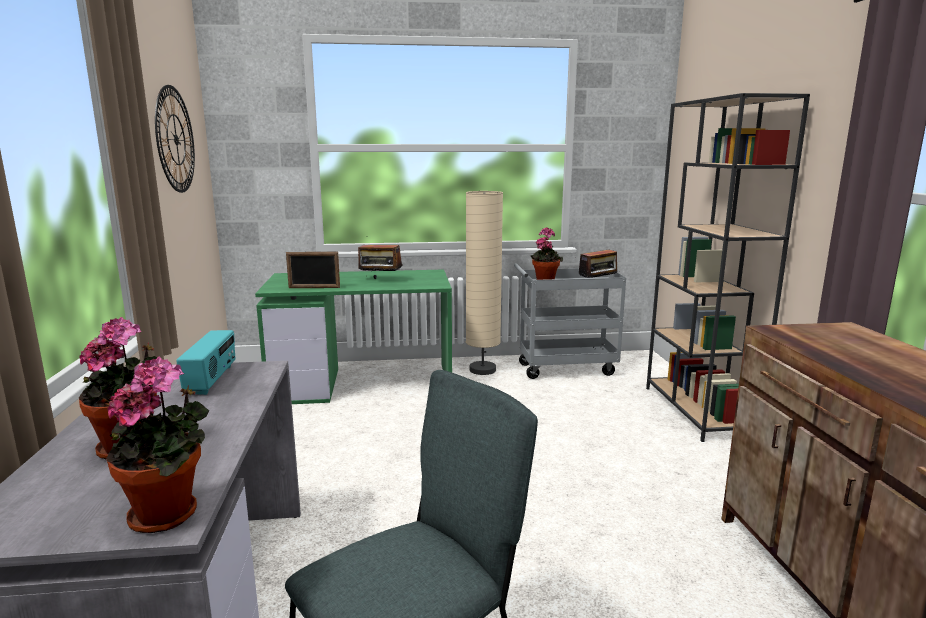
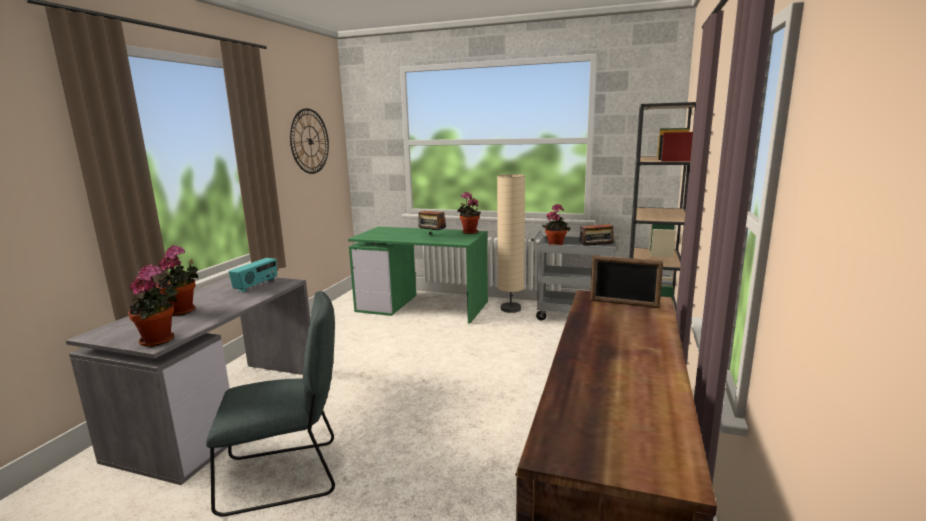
camera: 25 degrees right, 0 degrees up
(314, 288) = (385, 238): picture frame -> picture frame (624, 304)
(423, 272) = (468, 232): none -> potted plant

